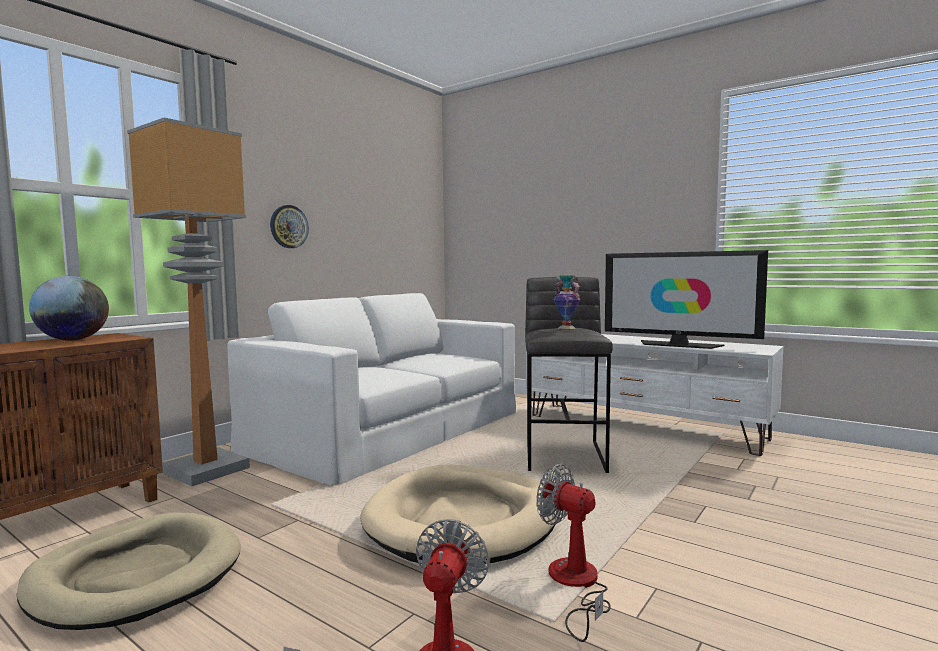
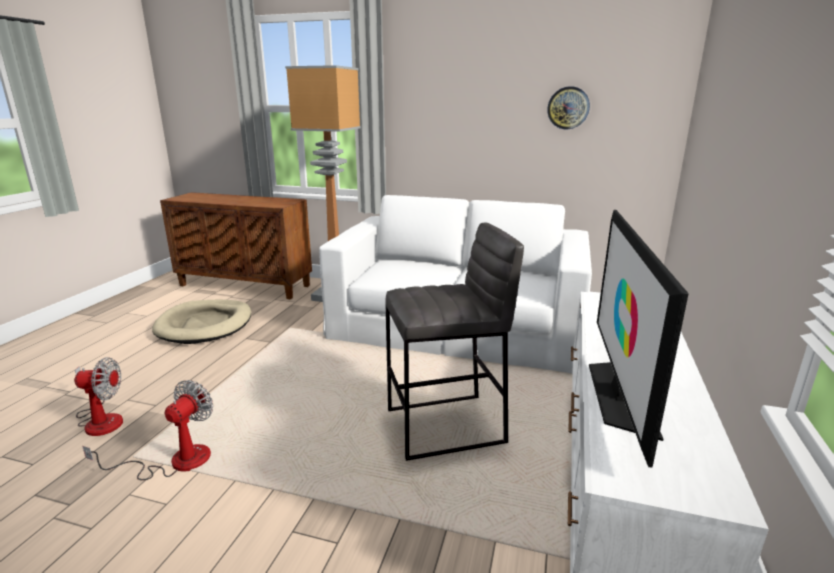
camera: 70 degrees right, 15 degrees up
(72, 340) = (270, 201): globe -> none
(288, 226) = (447, 126): wall clock -> wall clock (568, 108)
(463, 520) = (277, 397): beige dog bed -> none
(566, 328) = (437, 293): vase -> none

